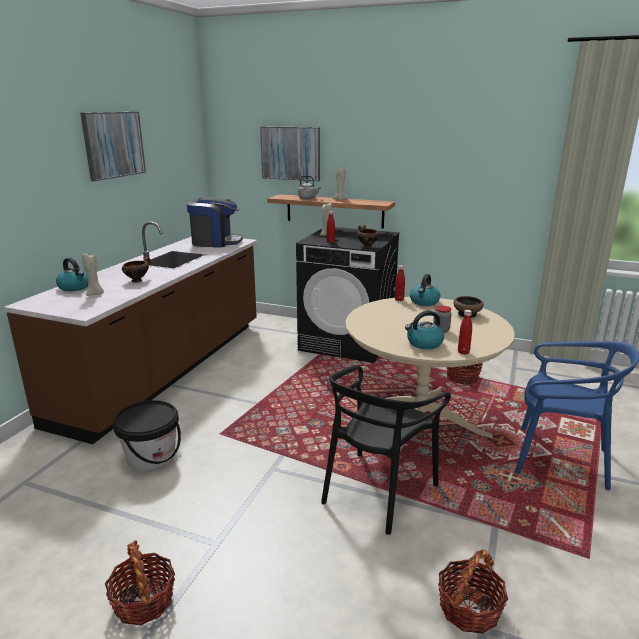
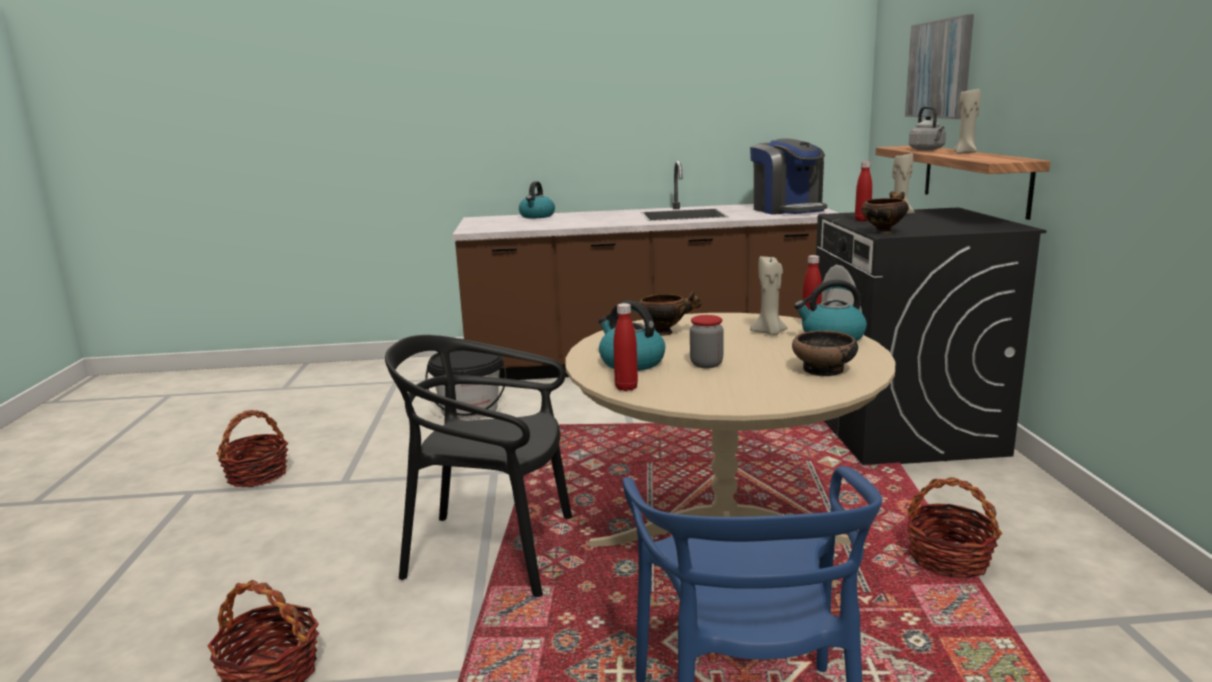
camera: 65 degrees right, 5 degrees down
(95, 294) = (526, 222): beige candle -> beige candle (769, 333)
(113, 144) = (658, 58): picture -> none
(137, 280) = (586, 221): bowl -> bowl (665, 332)

